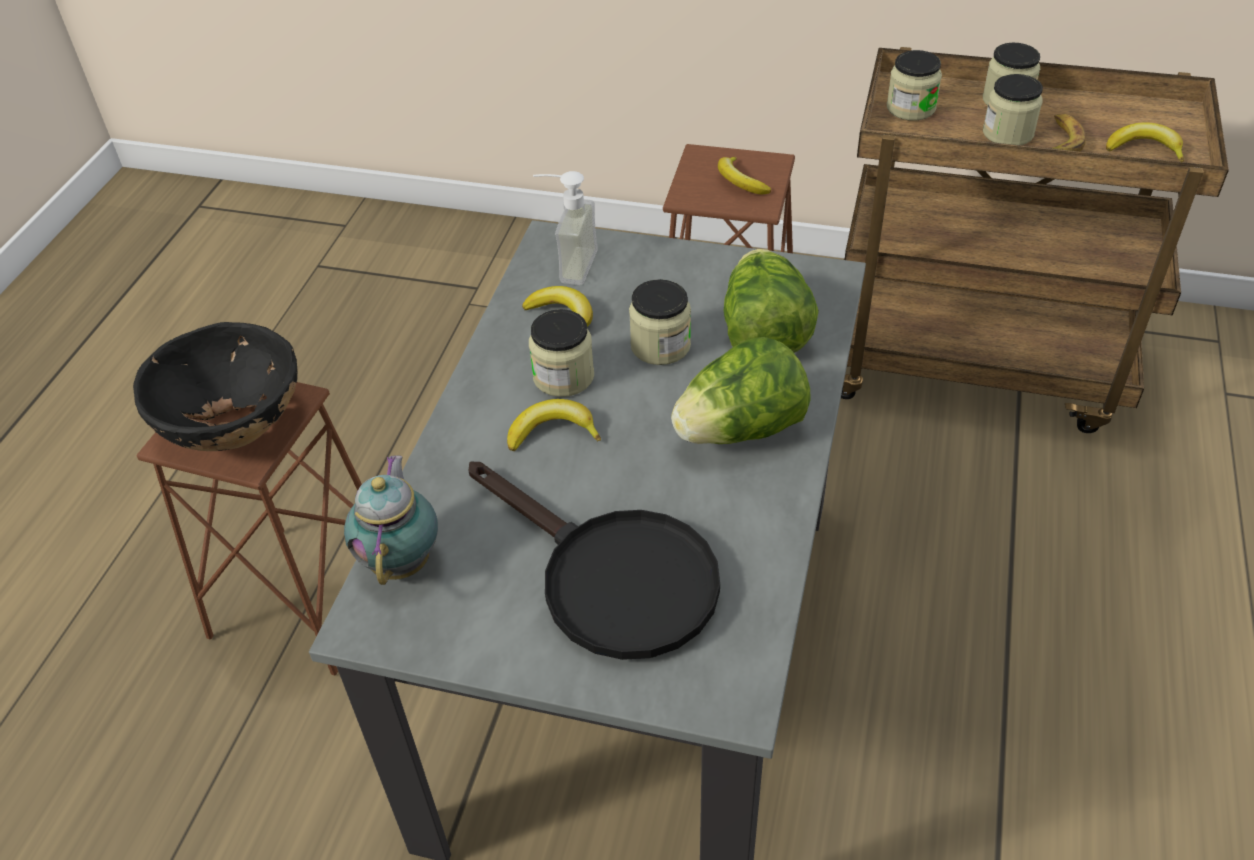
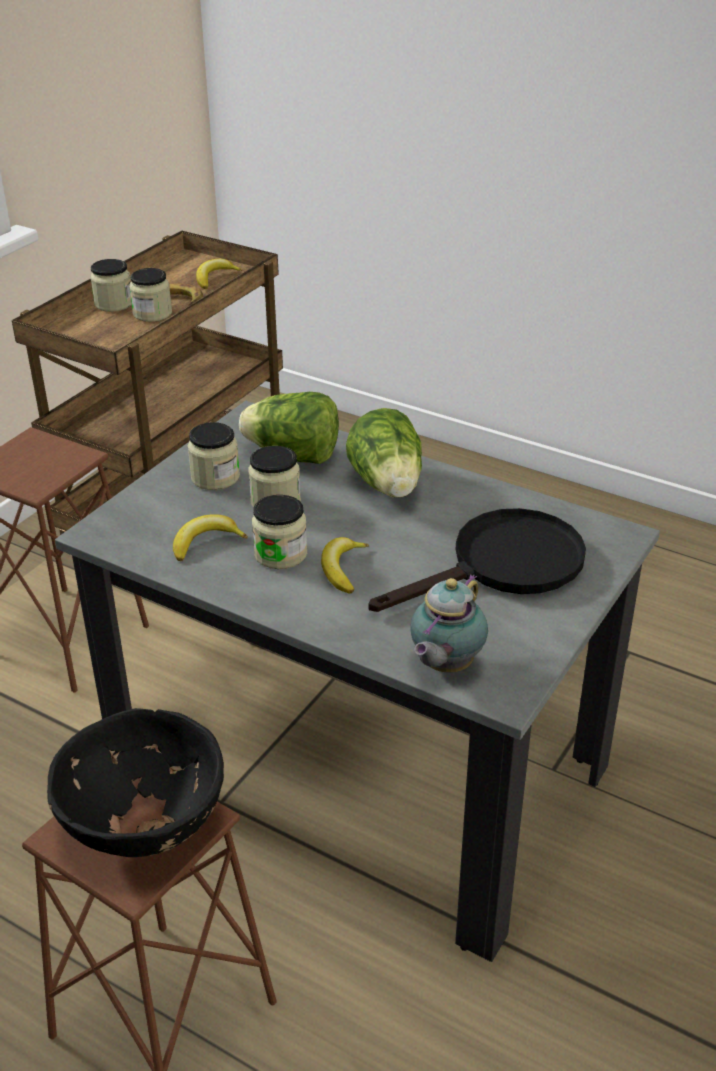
camera: 75 degrees left, 10 degrees down
(402, 559) = (444, 666): teapot -> teapot turned 75 degrees counterclockwise
(566, 265) = (138, 529): soap dispenser -> none
(740, 182) = (42, 459): banana -> none
(911, 108) = (84, 338): jar -> jar (215, 477)

